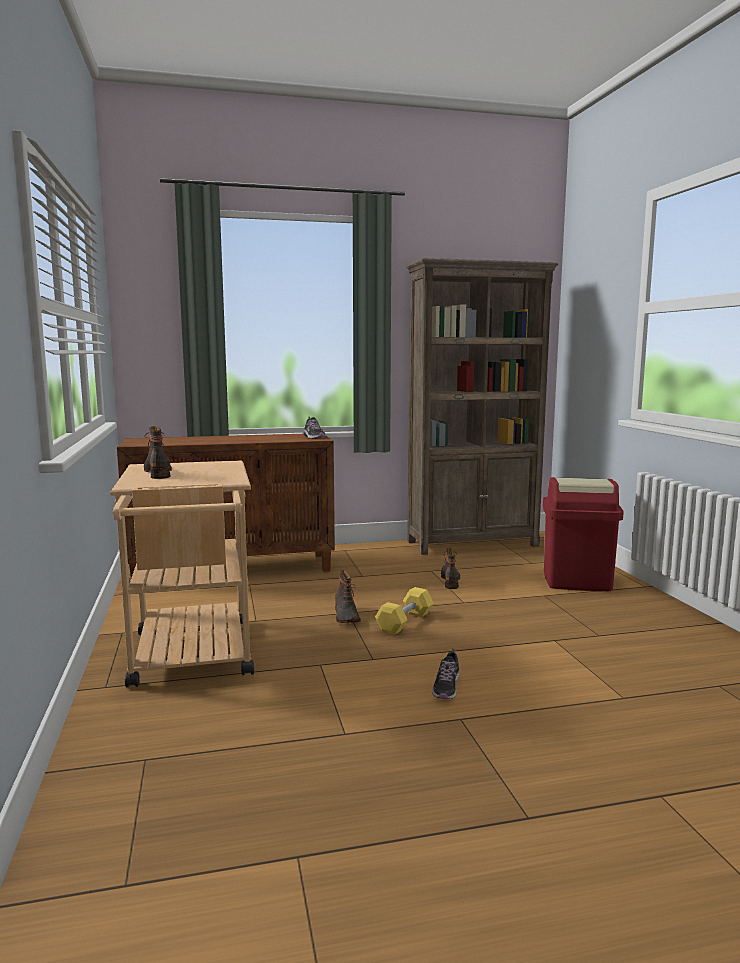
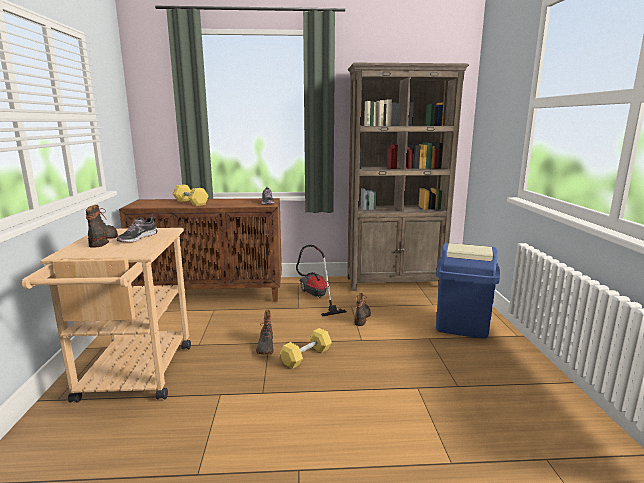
camera: 10 degrees right, 5 degrees up
(208, 439) = (190, 202): none -> yellow dumbbell
(379, 564) = (316, 297): none -> vacuum cleaner
(446, 687) = (305, 431): shoe -> shoe (137, 238)
(576, 581) = (461, 325): red trash can -> blue trash can

